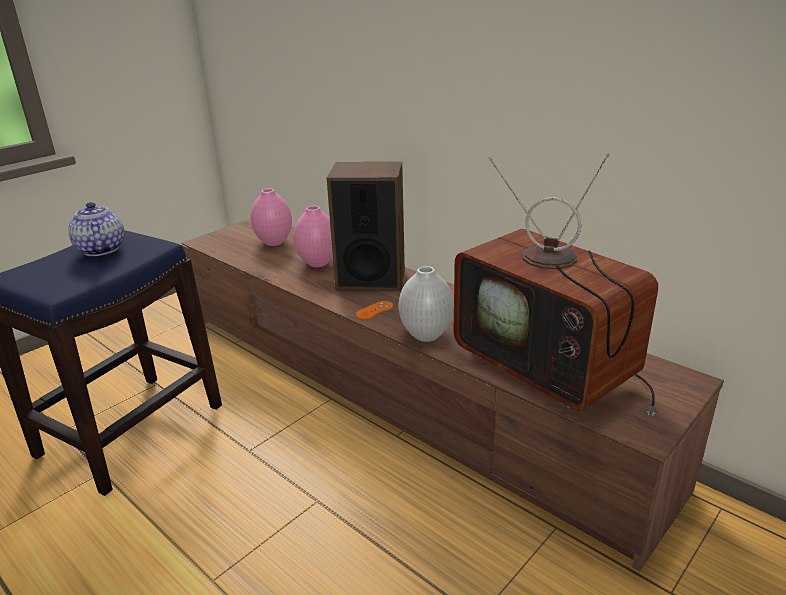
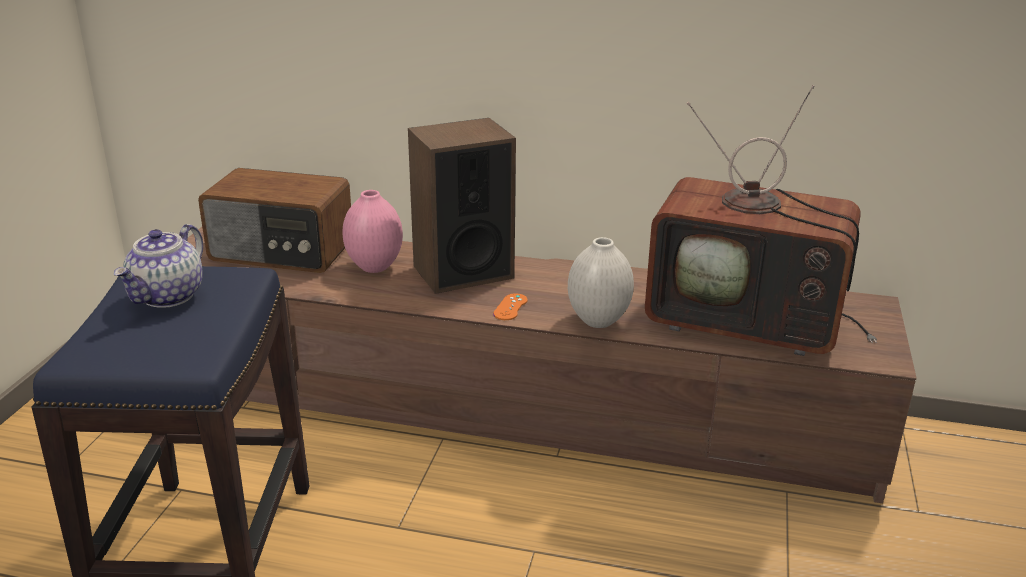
camera: 30 degrees left, 0 degrees up
(100, 249) = (168, 296): teapot -> teapot turned 105 degrees counterclockwise
(274, 242) = (281, 252): pink vase -> radio

